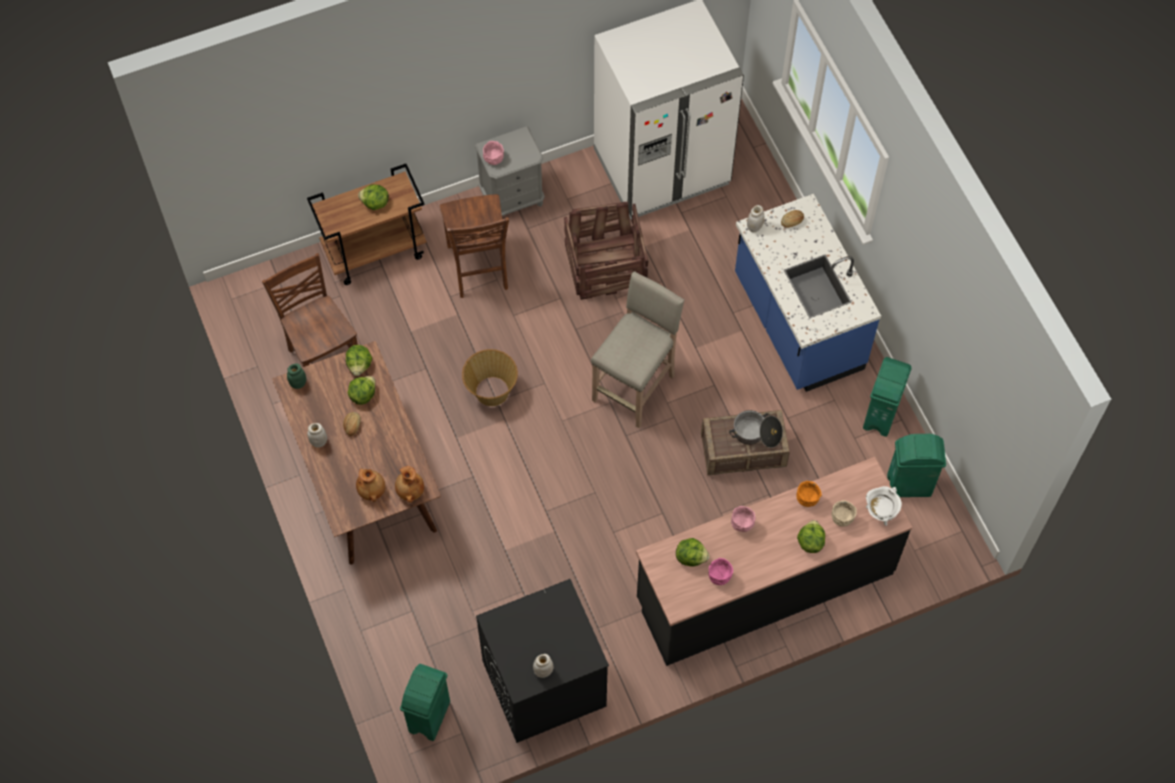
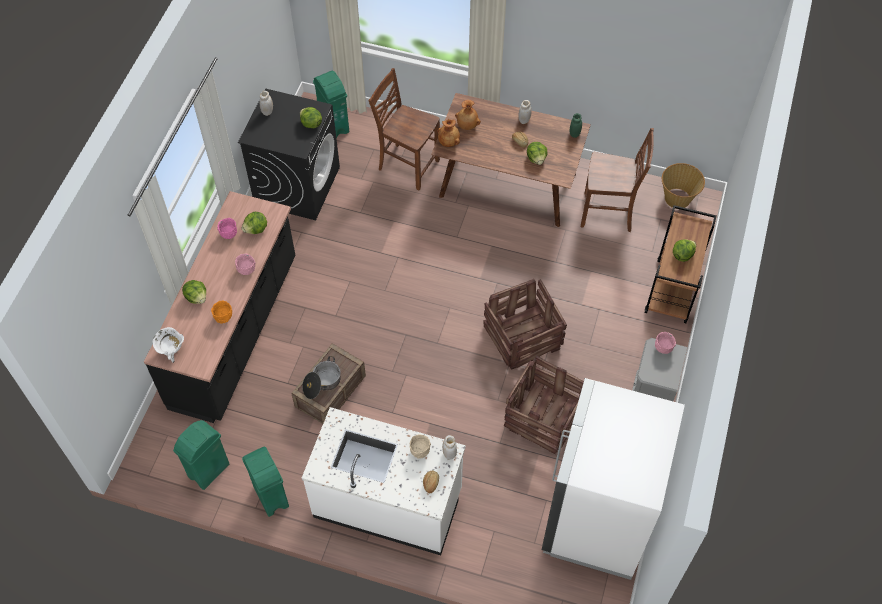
camera: 130 degrees right, 5 degrees down
(359, 365) = (559, 170): lettuce -> lettuce (311, 124)
(478, 268) = (607, 340): brown chair -> brown chair (407, 165)
(491, 391) = (506, 284): basket -> basket (677, 198)
(537, 337) = (523, 336): none -> crate
(635, 387) = (434, 365): beige stool -> none
(796, 323) = (388, 502): blue counter -> white counter
(841, 518) = (192, 326): beige bowl -> beige bowl (420, 451)

